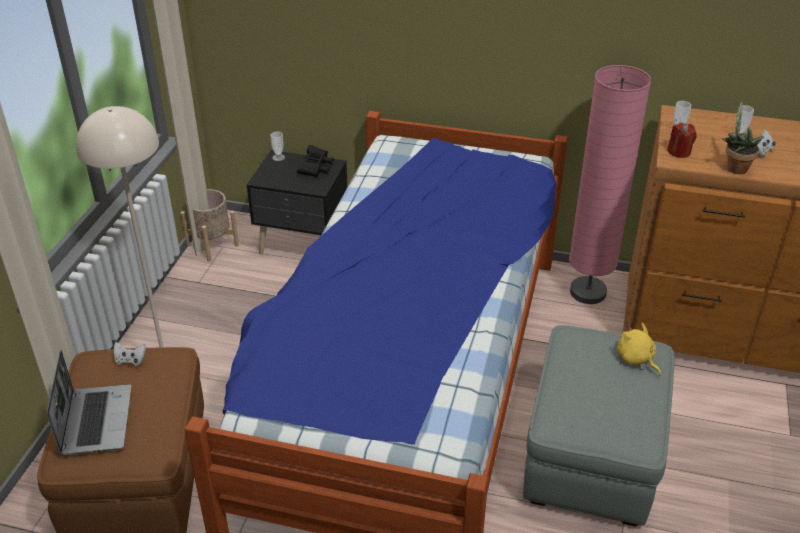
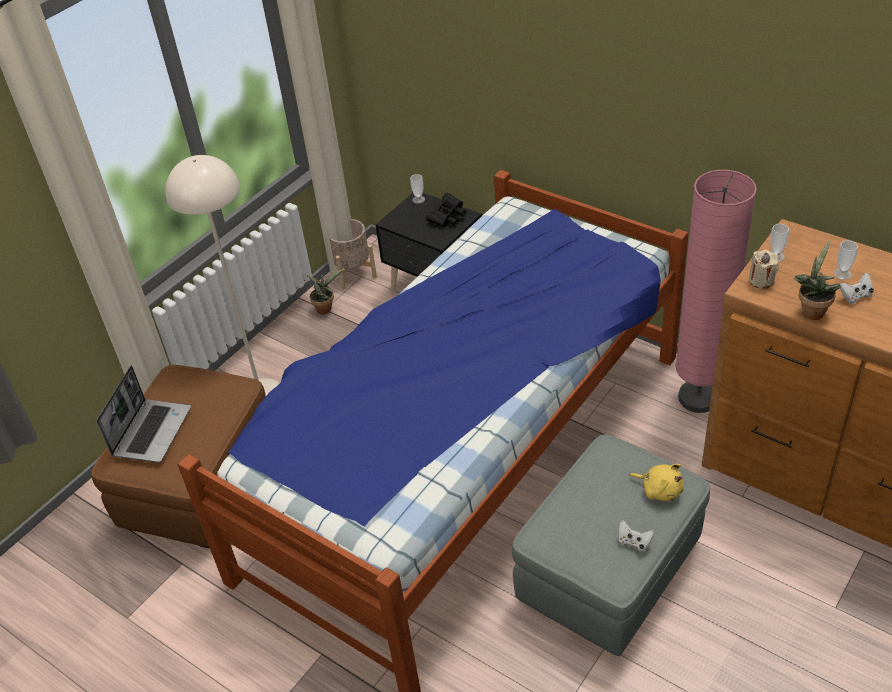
camera: 25 degrees right, 5 degrees up
(130, 361) = (202, 382): white game controller -> white game controller (634, 542)
(199, 281) = (326, 308): none -> potted plant
(636, 359) = (659, 490): yellow plush toy -> yellow plush toy turned 135 degrees clockwise
(679, 152) = (761, 280): red candle -> beige candle

